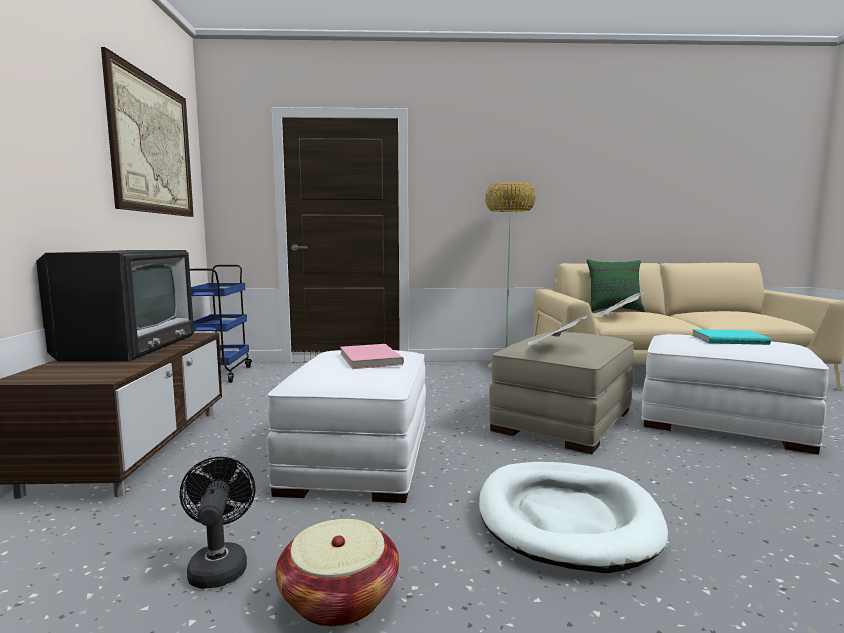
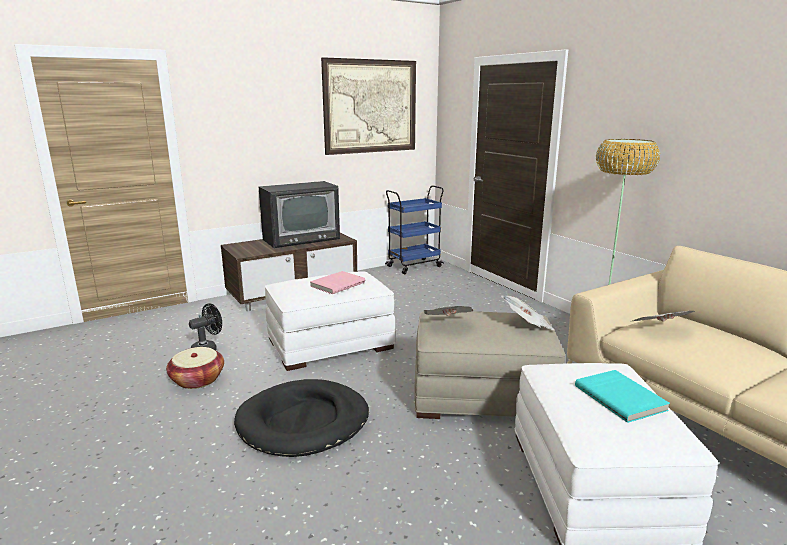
camera: 60 degrees right, 10 degrees up
(566, 518) = (303, 422): white dog bed -> black dog bed
(577, 334) = (527, 325): none -> newspaper
(614, 311) = (707, 325): green pillow -> none

